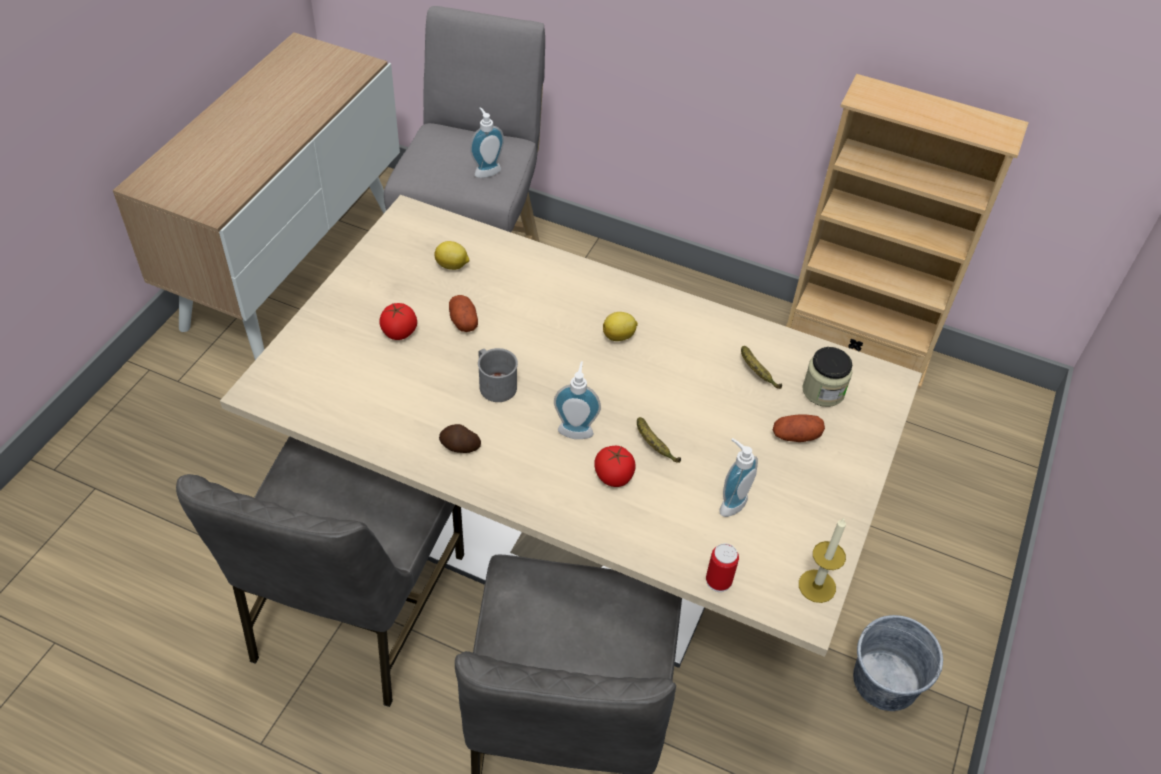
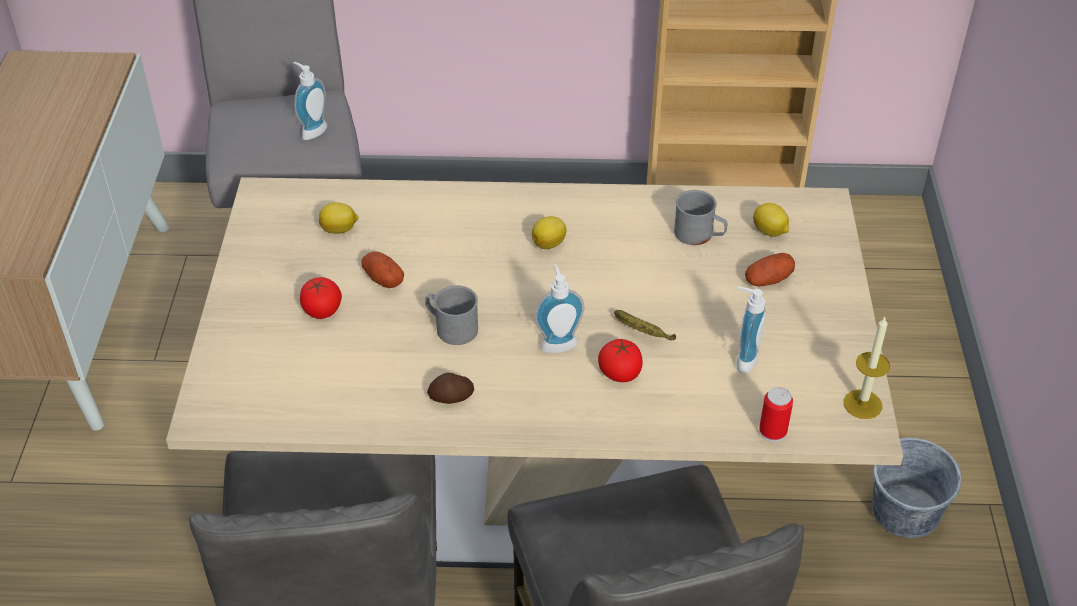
camera: 20 degrees left, 5 degrees down
(756, 372) = (699, 235): banana -> grey mug
(823, 391) = (770, 232): jar -> lemon

